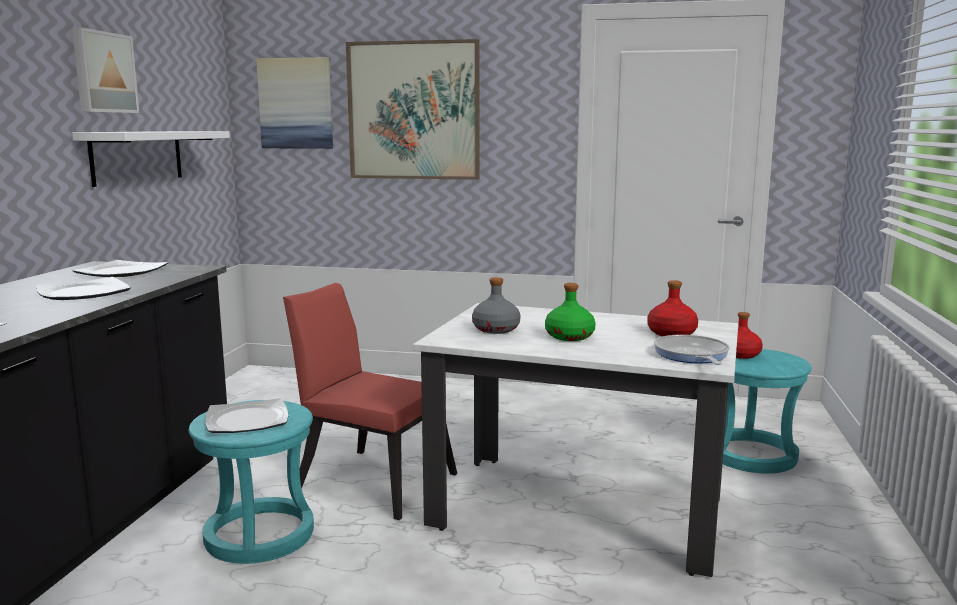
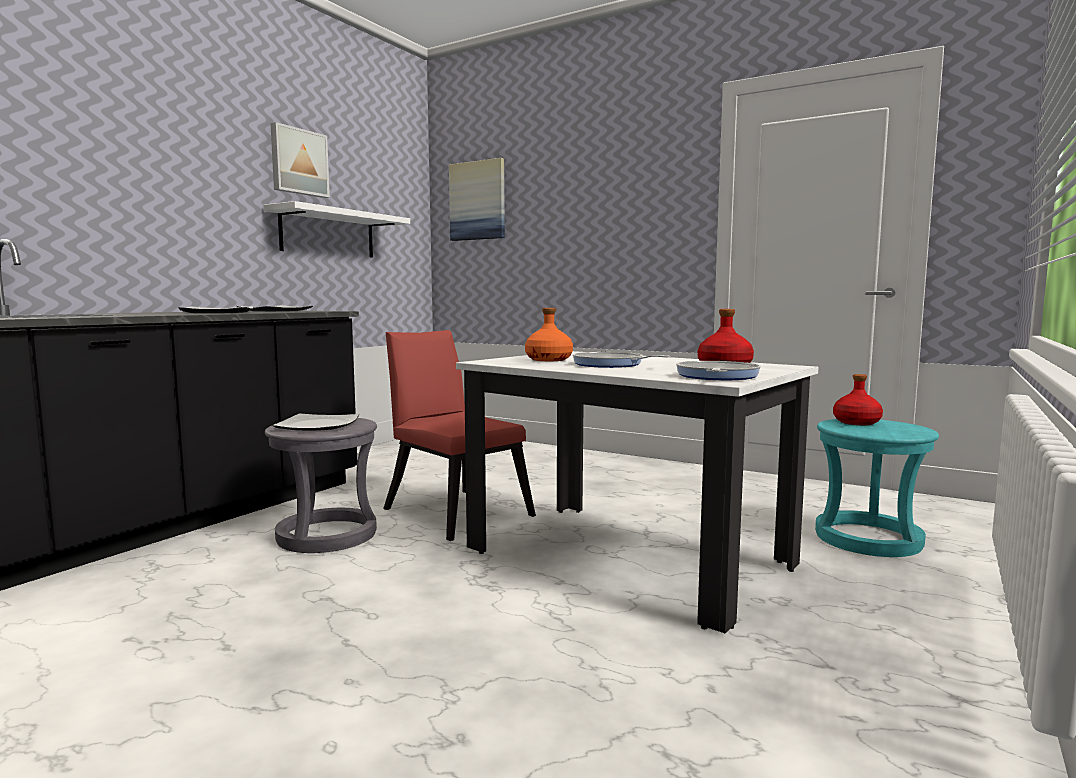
camera: 20 degrees right, 5 degrees down
(260, 535) = (327, 535): turquoise stool -> grey stool
(413, 111) = (570, 199): picture -> none
(495, 329) = (548, 359): grey bottle -> orange bottle
(570, 337) = (611, 364): green bottle -> frying pan

